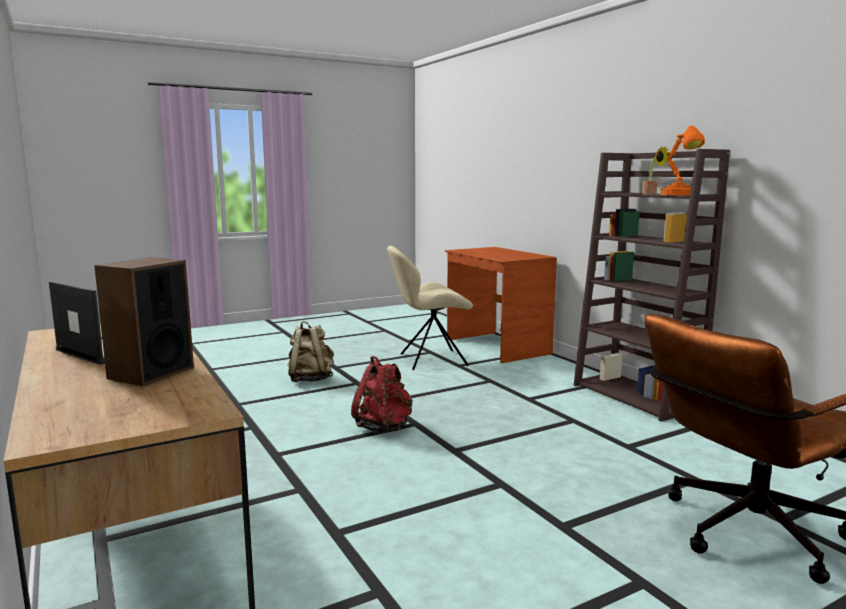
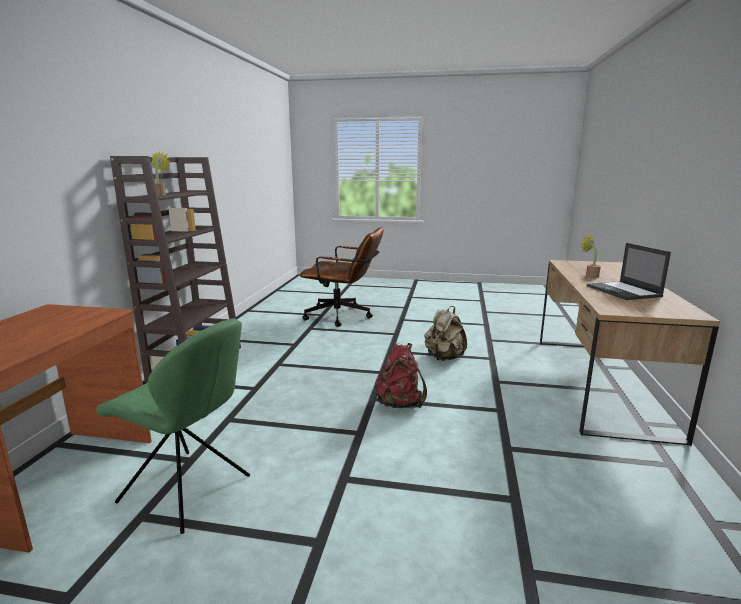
camera: 140 degrees left, 5 degrees up
(150, 373) = (590, 275): speaker -> potted plant
(310, 379) = (387, 519): beige backpack -> beige backpack (444, 358)
(430, 360) = (189, 490): beige chair -> green chair
(680, 194) = (186, 192): orange table lamp -> none

